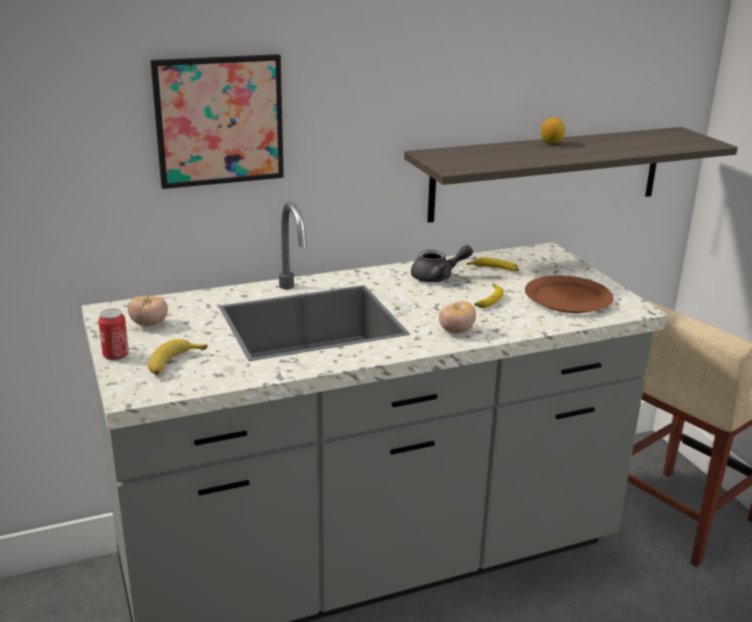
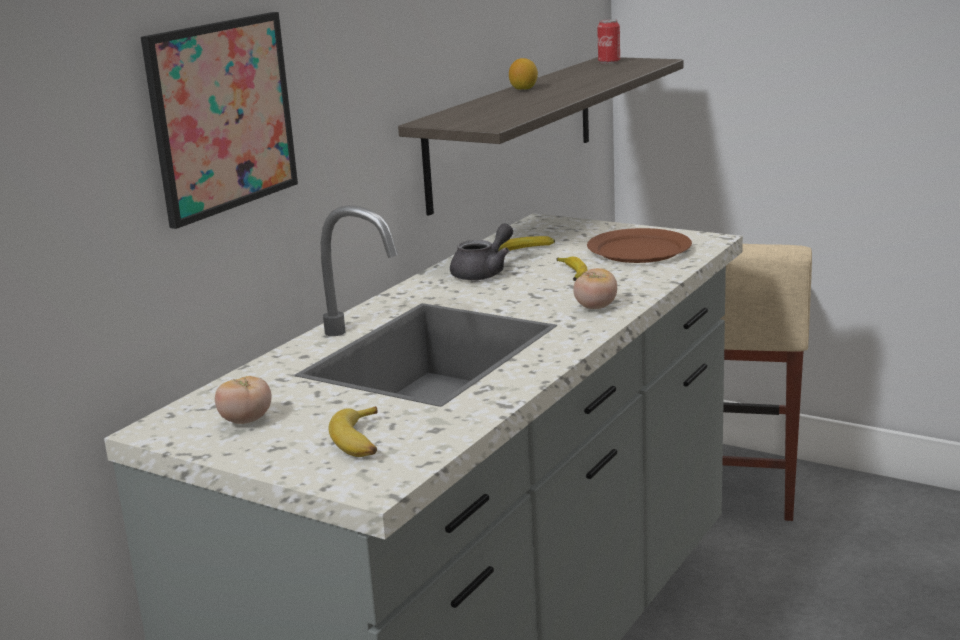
camera: 35 degrees left, 5 degrees down
(116, 355) = (270, 462): can -> can (609, 62)

